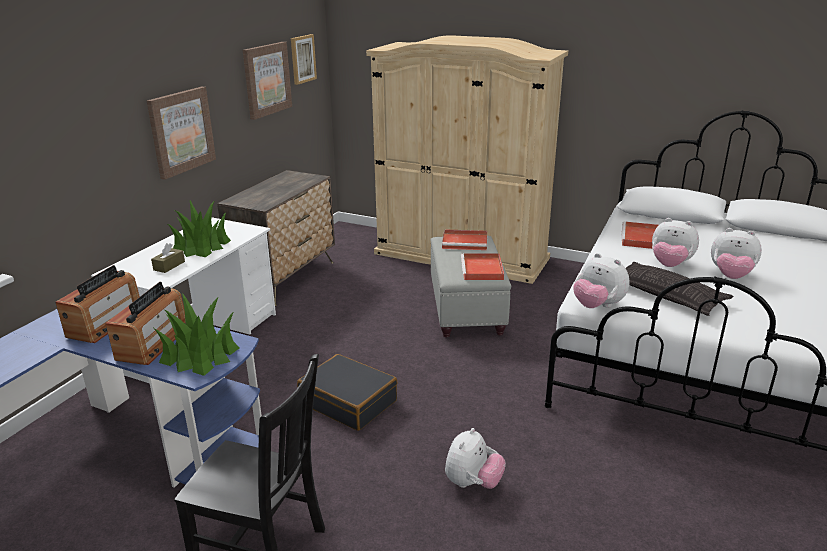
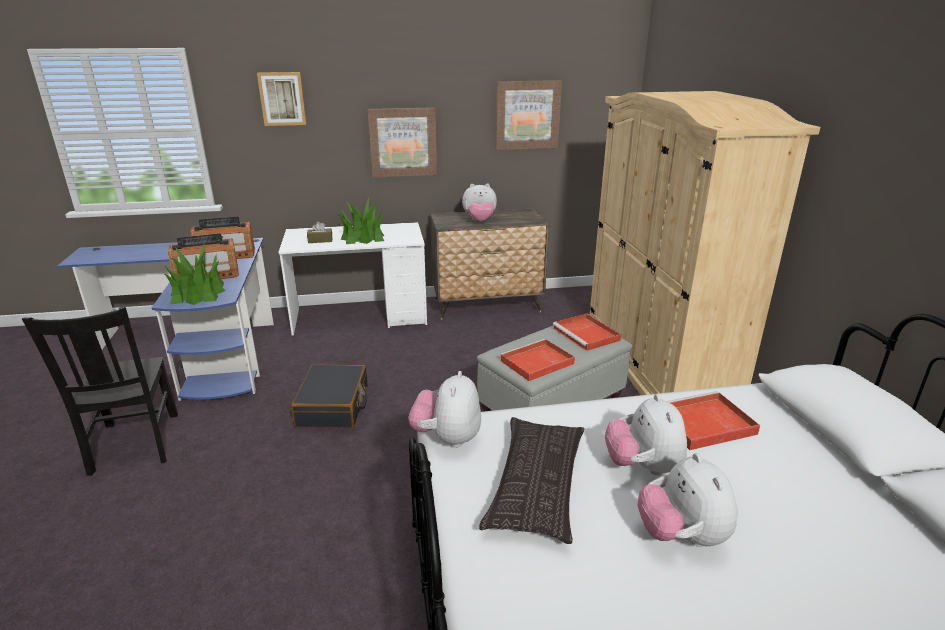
camera: 55 degrees right, 0 degrees up
(302, 59) = (590, 102): picture -> picture (282, 99)
(473, 483) = (258, 519): plush toy -> plush toy (479, 221)

